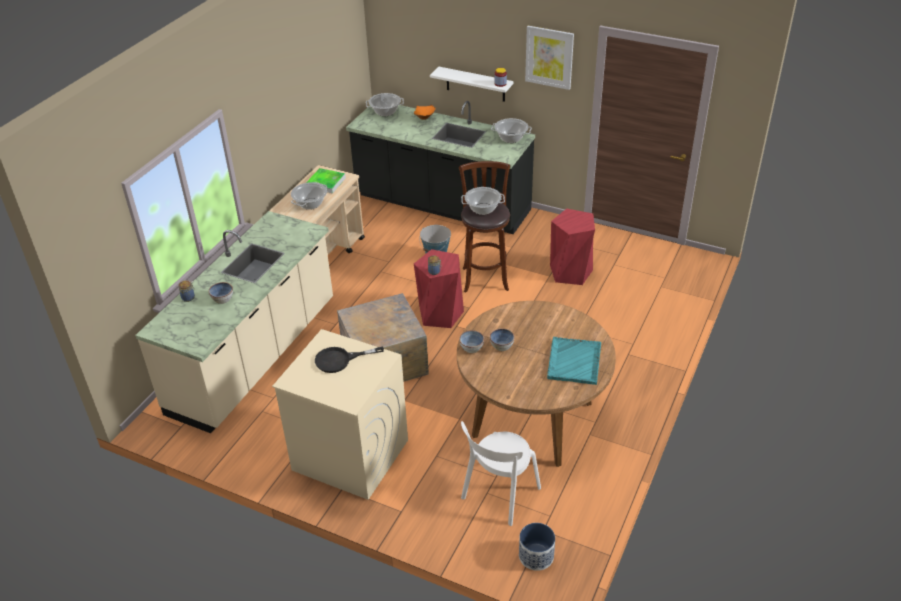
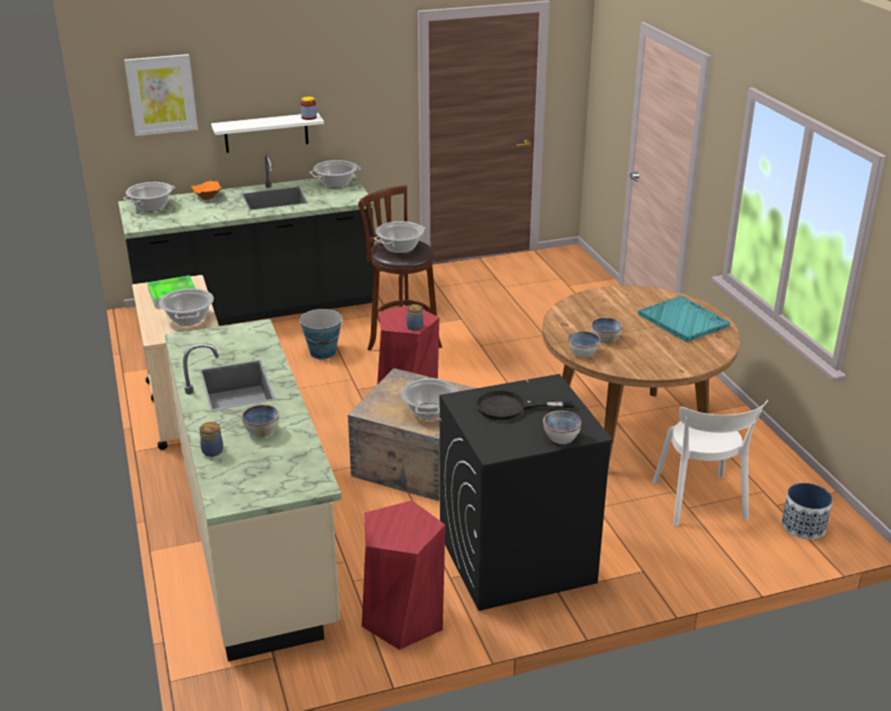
camera: 45 degrees left, 10 degrees down
(332, 395) = (561, 437): none -> bowl
(340, 360) = (510, 408): black frying pan -> black frying pan turned 60 degrees clockwise
(349, 455) = (515, 559): beige washing machine -> black washing machine
(378, 334) = (429, 411): none -> cooking pot
(549, 57) = (361, 67): picture -> picture (161, 94)
(570, 272) = (475, 308): red stool -> red stool (403, 618)

